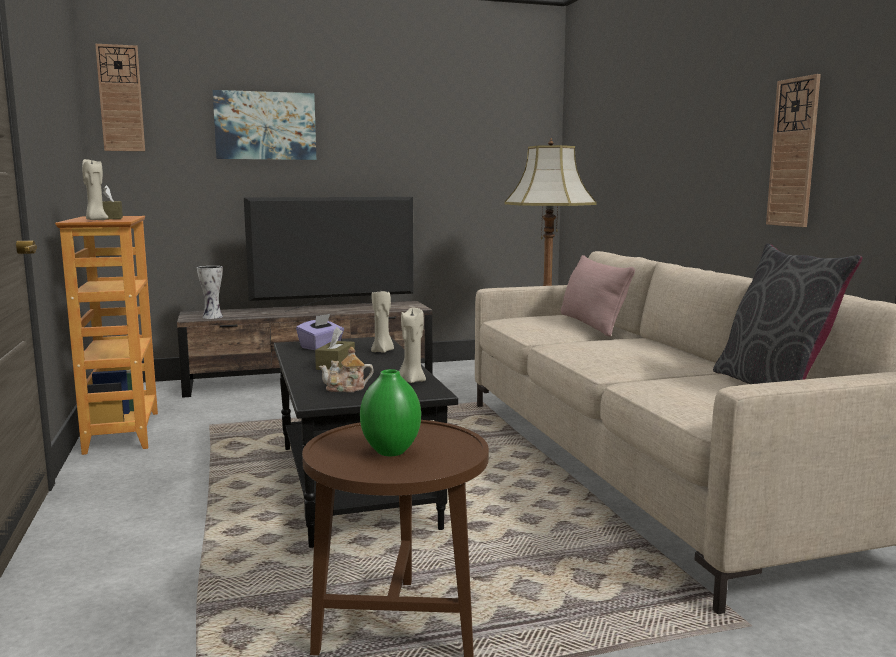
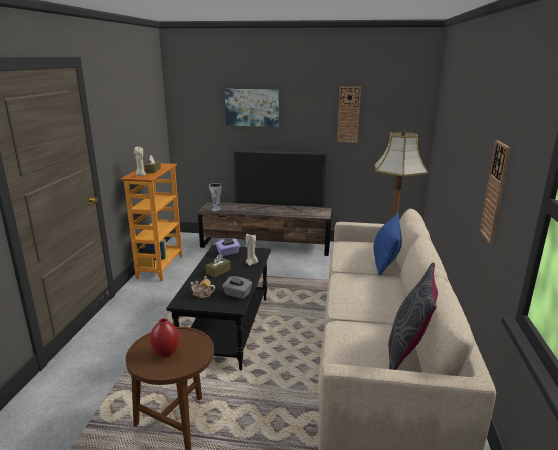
camera: 25 degrees right, 10 degrees up
(121, 98) = (181, 93): wall clock -> wall clock (348, 114)
(392, 452) = (166, 353): green vase -> red vase
(411, 381) = (237, 294): beige candle -> grey tissue box
(591, 324) = (386, 259): pink pillow -> blue pillow

